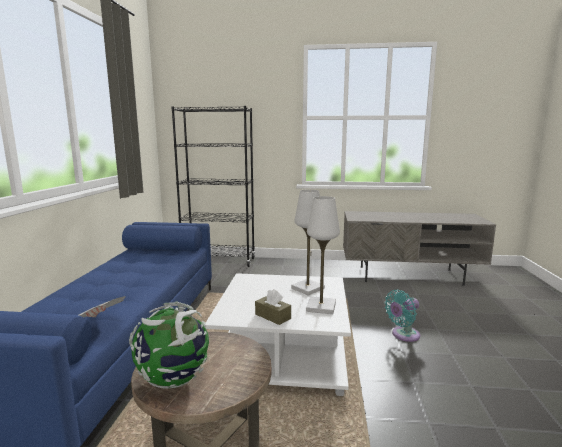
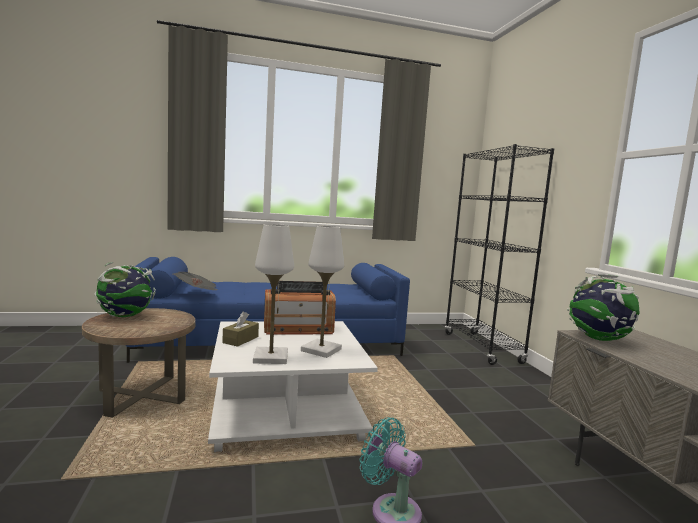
camera: 70 degrees right, 5 degrees down
(251, 291) = (298, 329): none -> radio
(363, 218) = (599, 339): none -> globe

